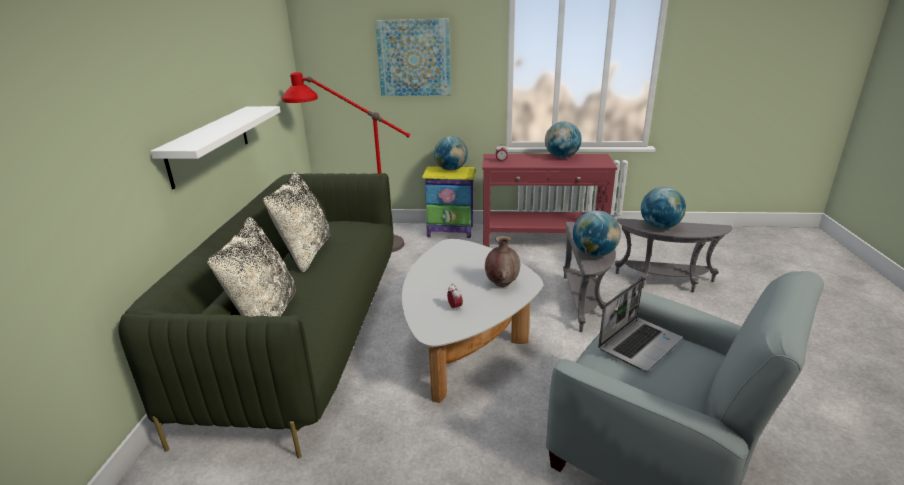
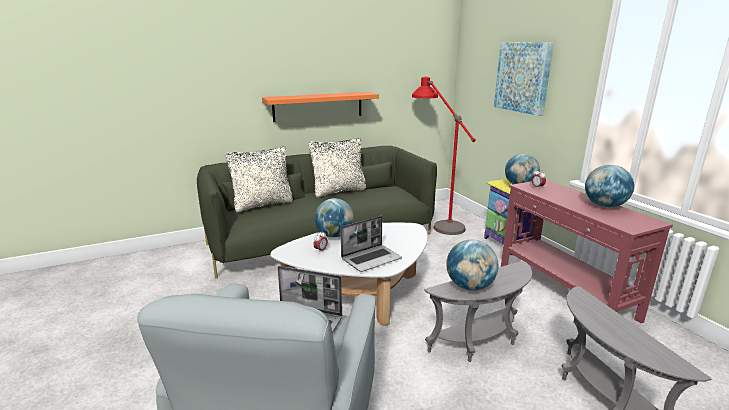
camera: 60 degrees right, 5 degrees down
(209, 144) = (318, 106): white shelf -> orange shelf
(501, 283) = (371, 259): brown vase -> laptop
(659, 227) = (600, 316): globe -> globe (335, 235)

